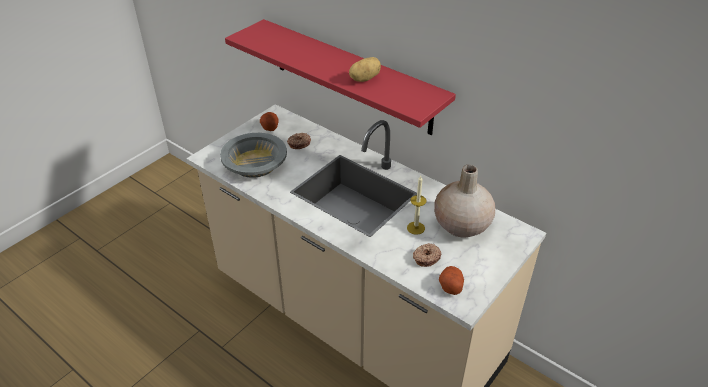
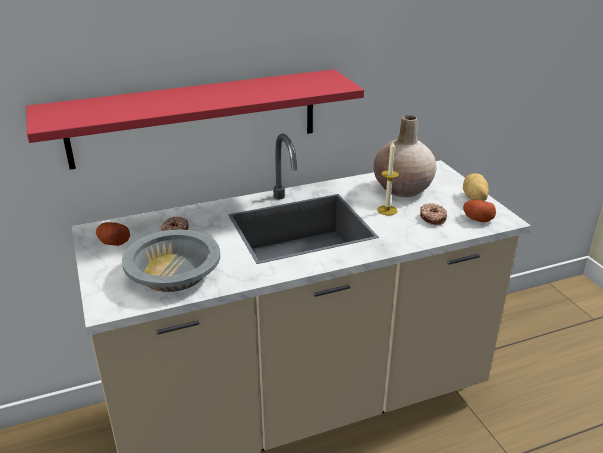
camera: 60 degrees left, 10 degrees down
(364, 79) = (255, 91): potato -> potato (473, 199)

